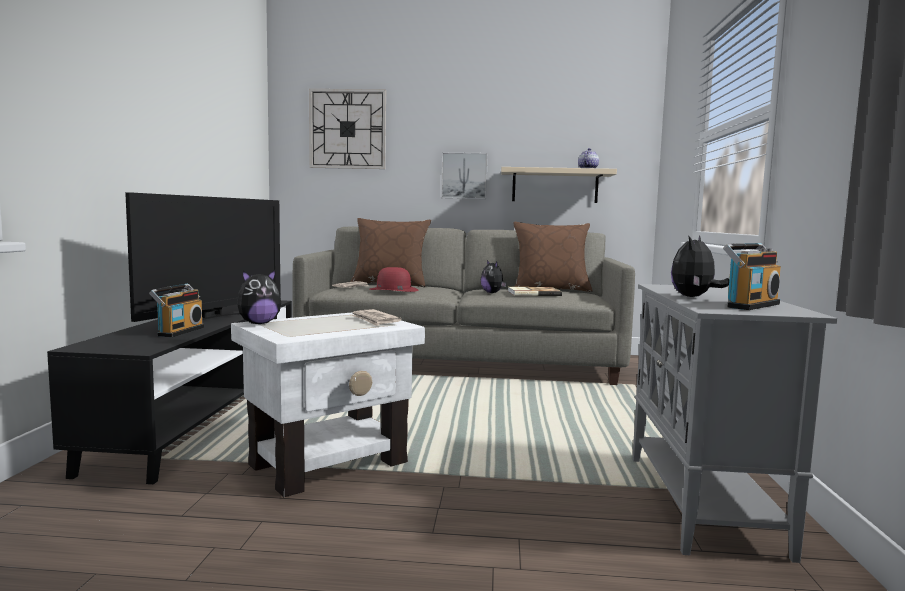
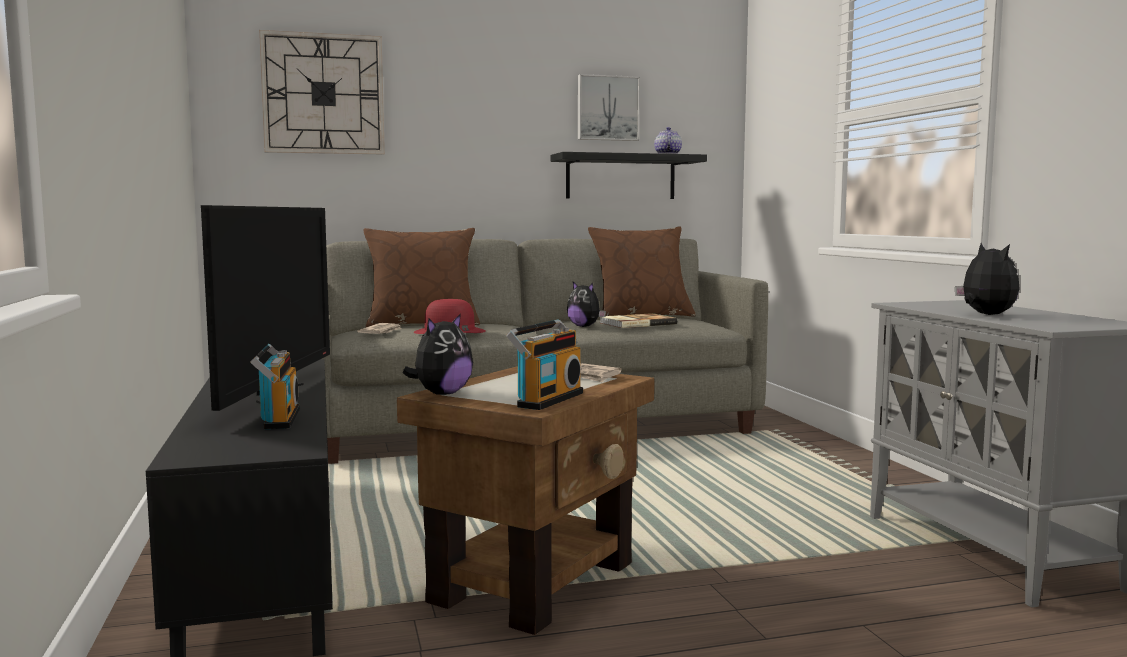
camera: 20 degrees left, 0 degrees up
(329, 464) = (536, 582): white side table -> brown side table
(464, 175) = (499, 164): picture -> picture (607, 108)
(555, 186) = (620, 177): beige shelf -> black shelf
(694, 297) = (985, 315): plush toy -> plush toy turned 150 degrees clockwise
(750, 305) = (1062, 320): radio -> radio (547, 399)

